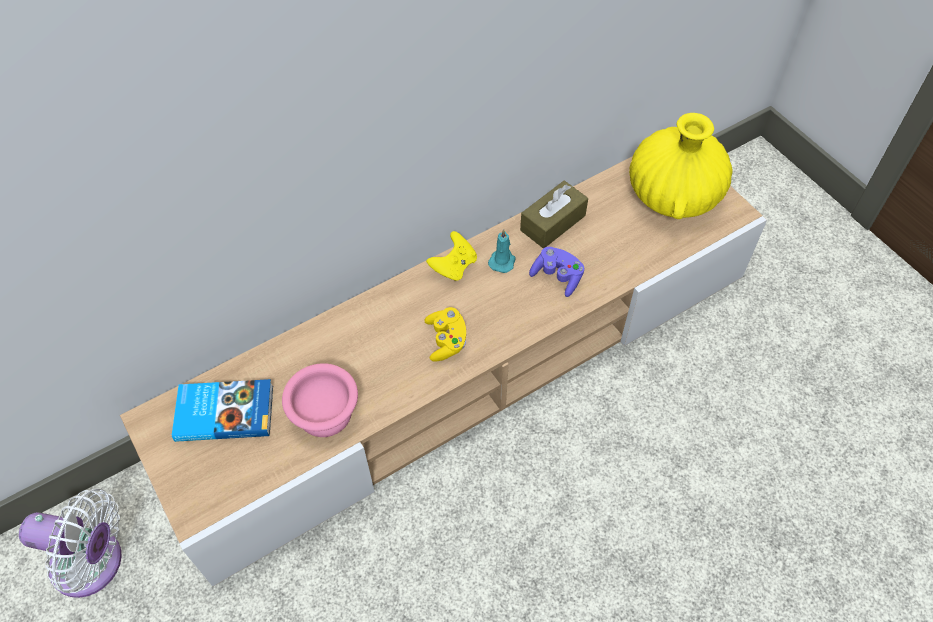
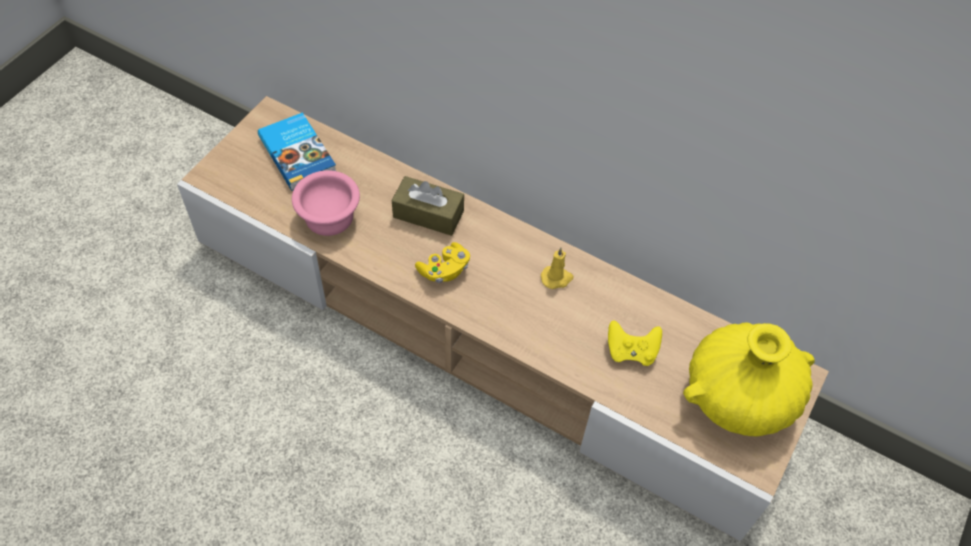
camera: 60 degrees right, 0 degrees up
(94, 564) = (189, 165): white fan -> none
(454, 266) = (527, 243): yellow game controller -> yellow game controller (631, 351)
(502, 261) = (557, 278): turquoise candle -> yellow candle
(553, 223) = (629, 302): brown tissue box -> brown tissue box (428, 214)
(557, 277) = (566, 329): purple game controller -> none

